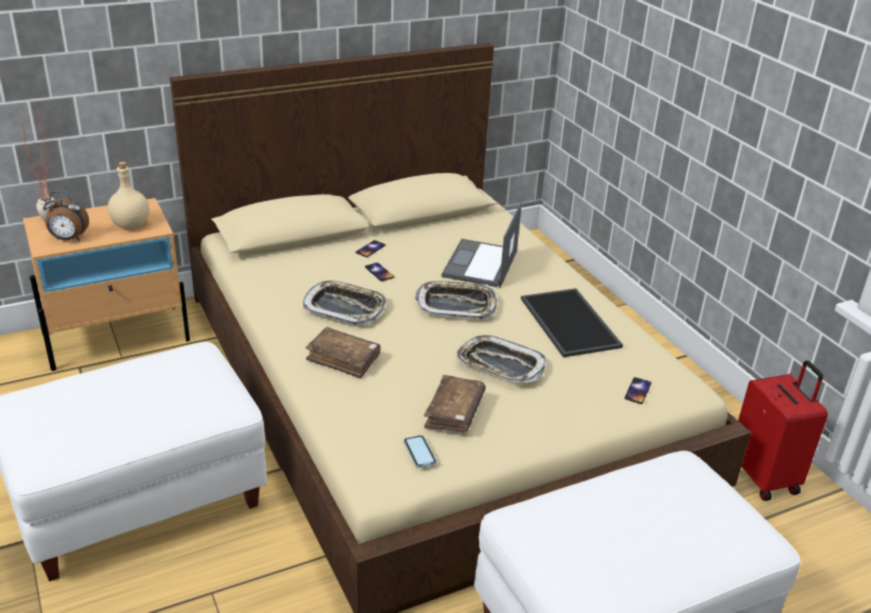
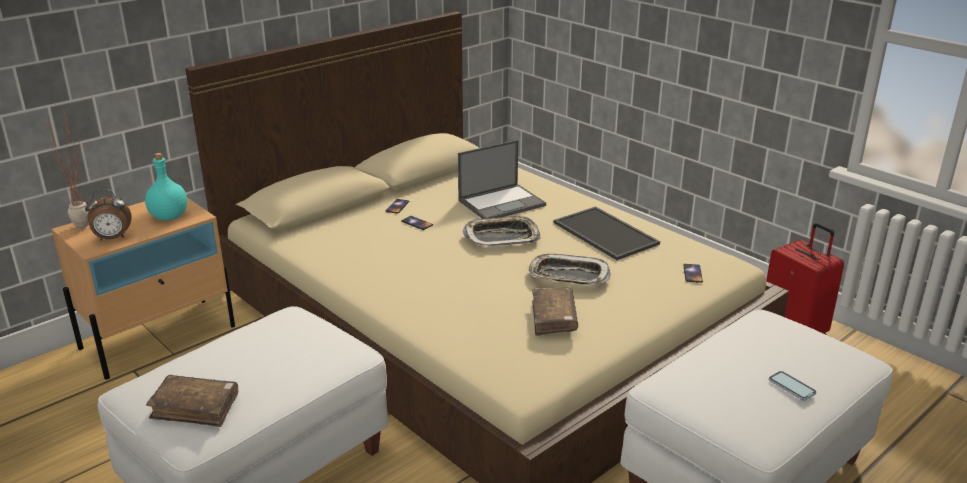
camera: 15 degrees left, 5 degrees down
(131, 225) = (170, 216): beige bottle -> turquoise bottle
(343, 359) = (429, 296): brown book -> brown book (195, 408)
(345, 308) = (404, 256): tray -> none
(419, 452) = (543, 355): phone -> phone (791, 387)
(480, 264) = (502, 202): laptop -> laptop turned 120 degrees counterclockwise

